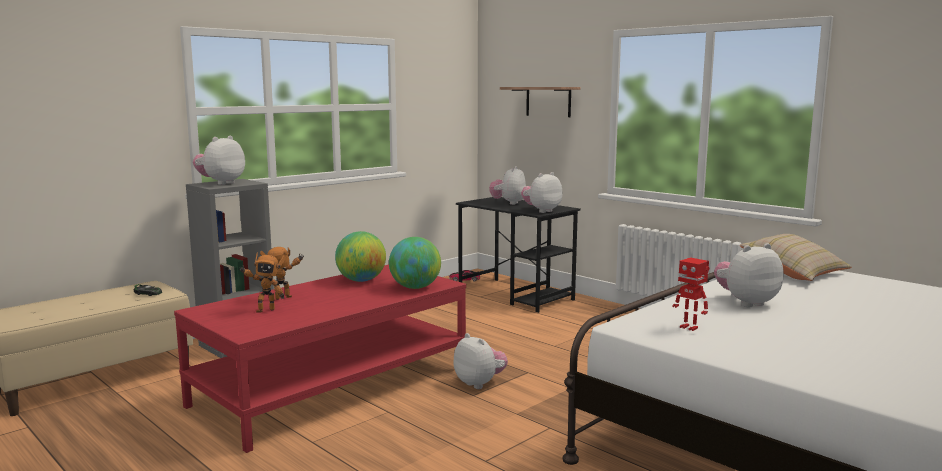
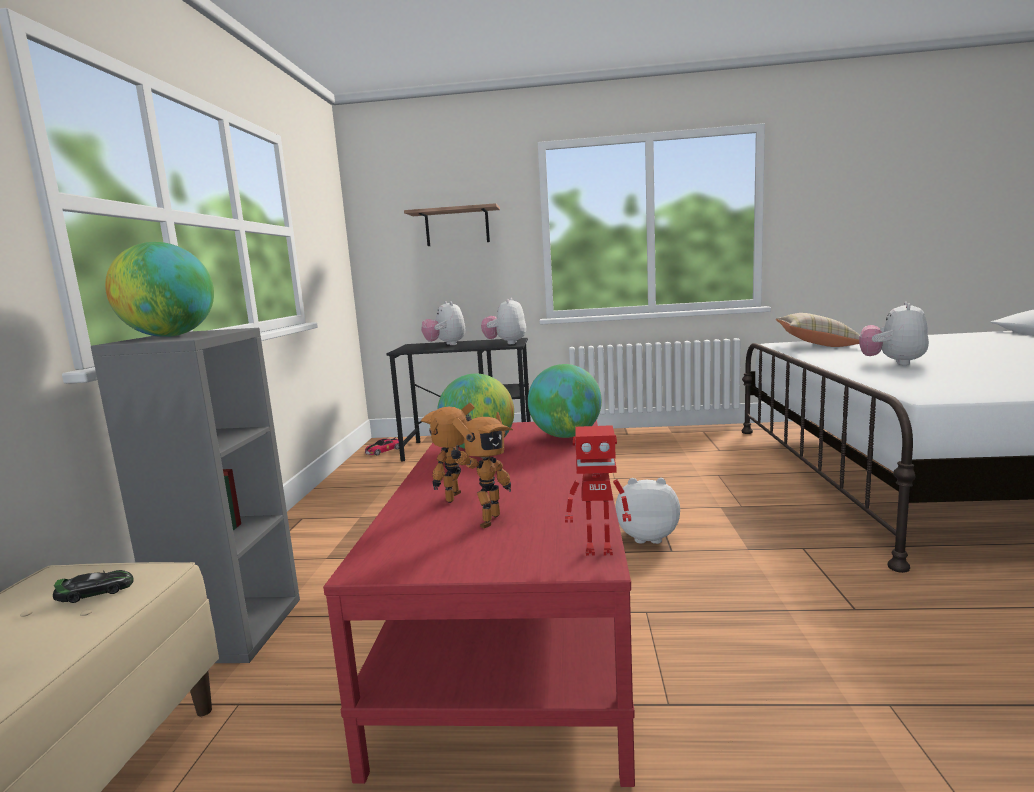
camera: 40 degrees left, 0 degrees up
(221, 183) = (170, 336): plush toy -> globe
(689, 327) = (959, 383): toy robot -> toy robot (598, 549)

